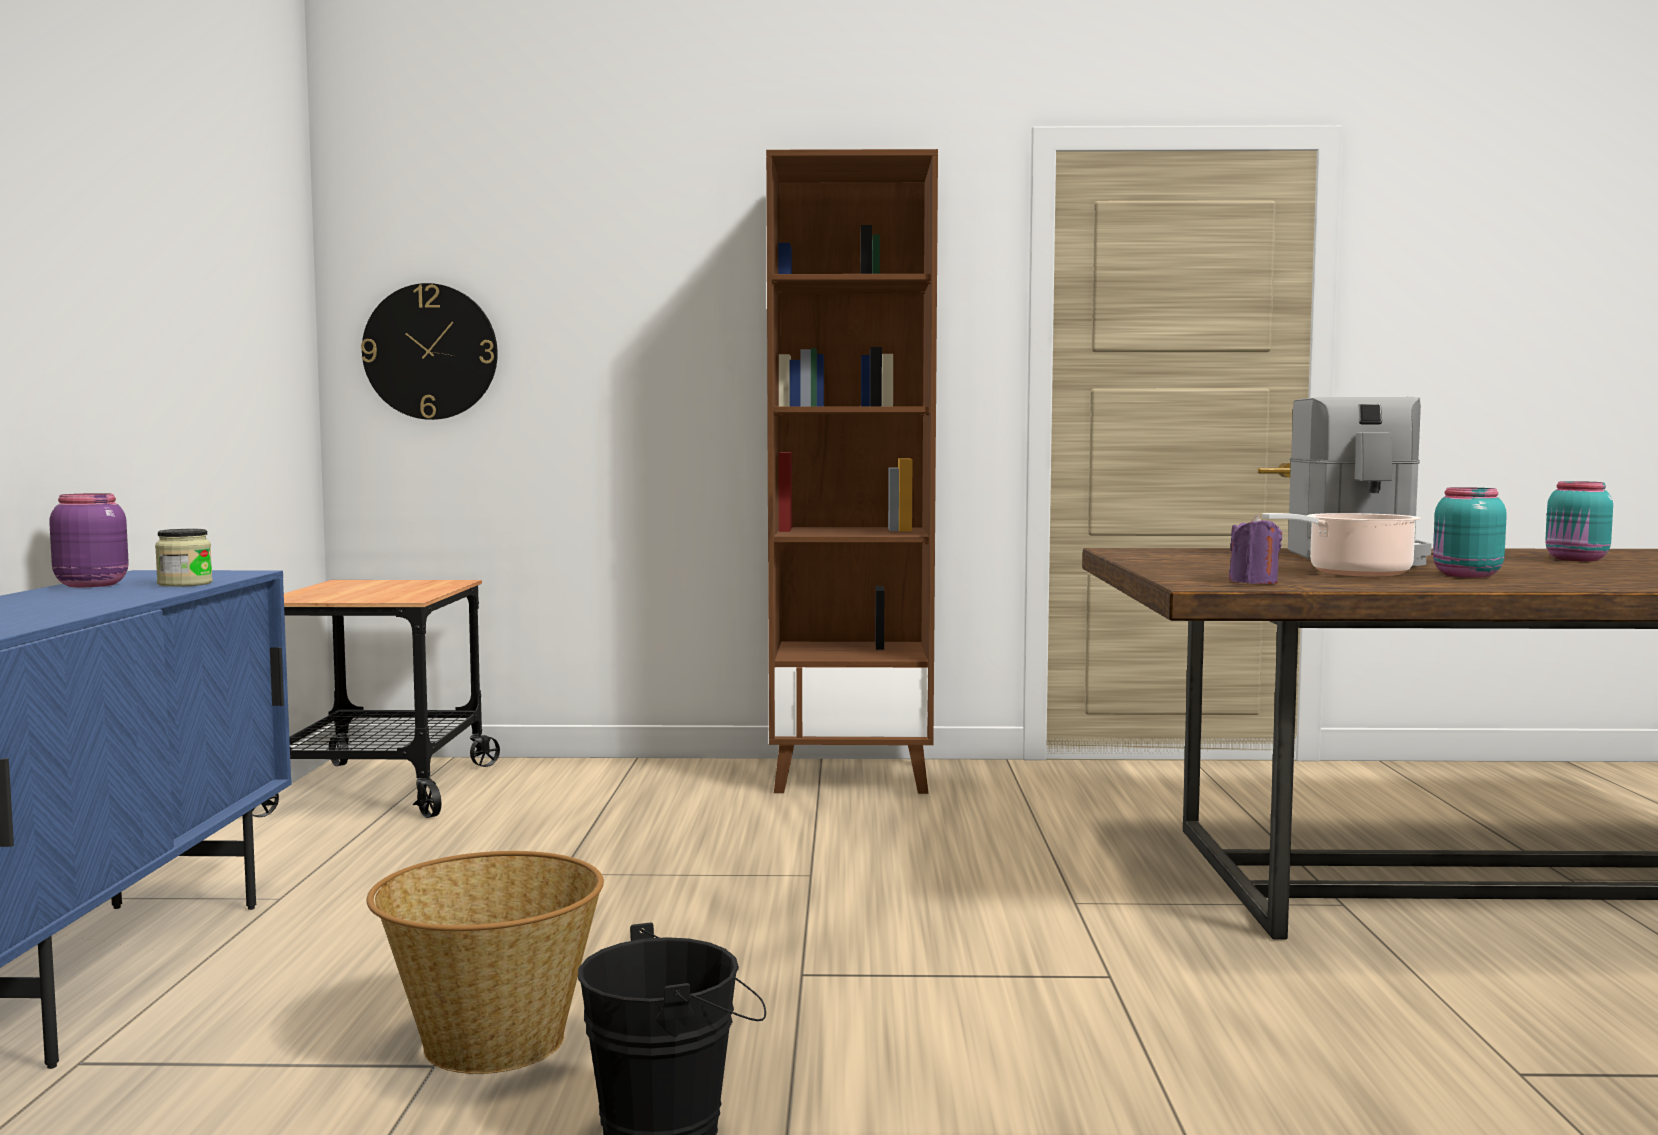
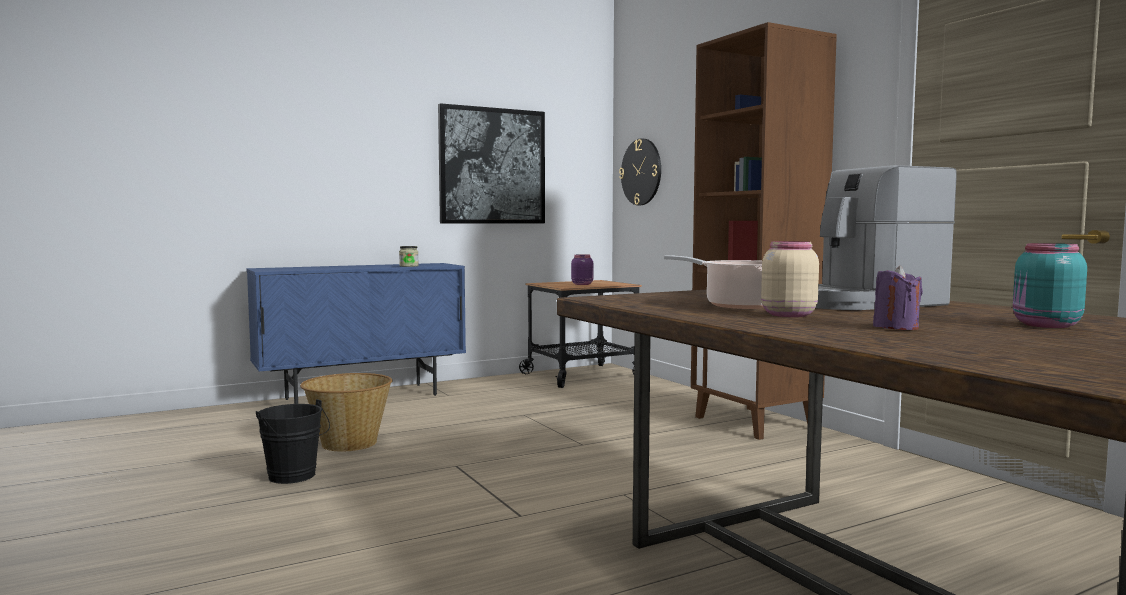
camera: 60 degrees right, 0 degrees up
(91, 584) = (395, 264): purple jar -> purple jar (582, 284)
(182, 320) = (492, 166): none -> picture
(1253, 582) = (631, 300): purple candle -> purple candle (895, 327)
(1465, 575) = (787, 315): turquoise jar -> beige jar

